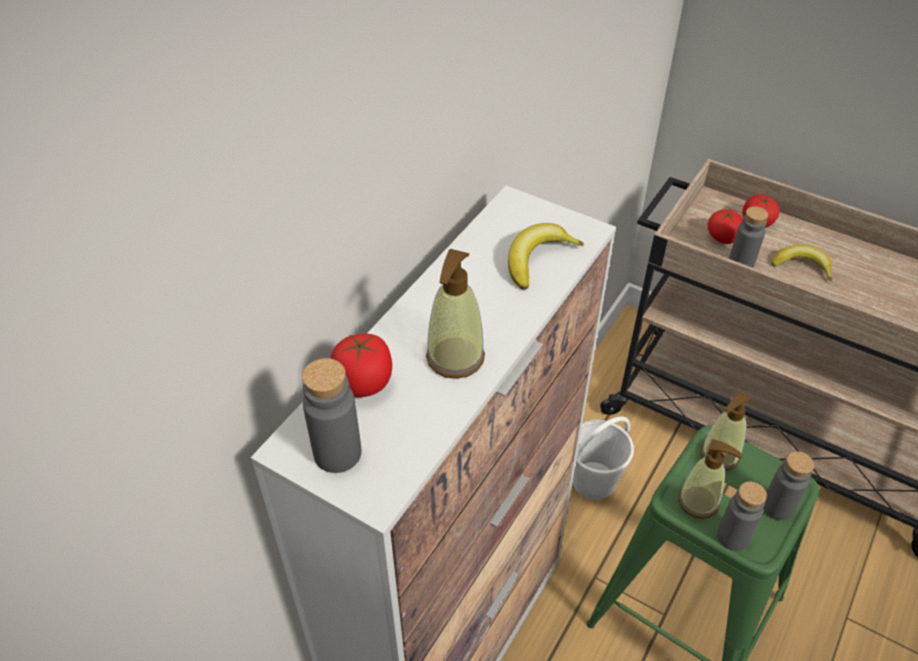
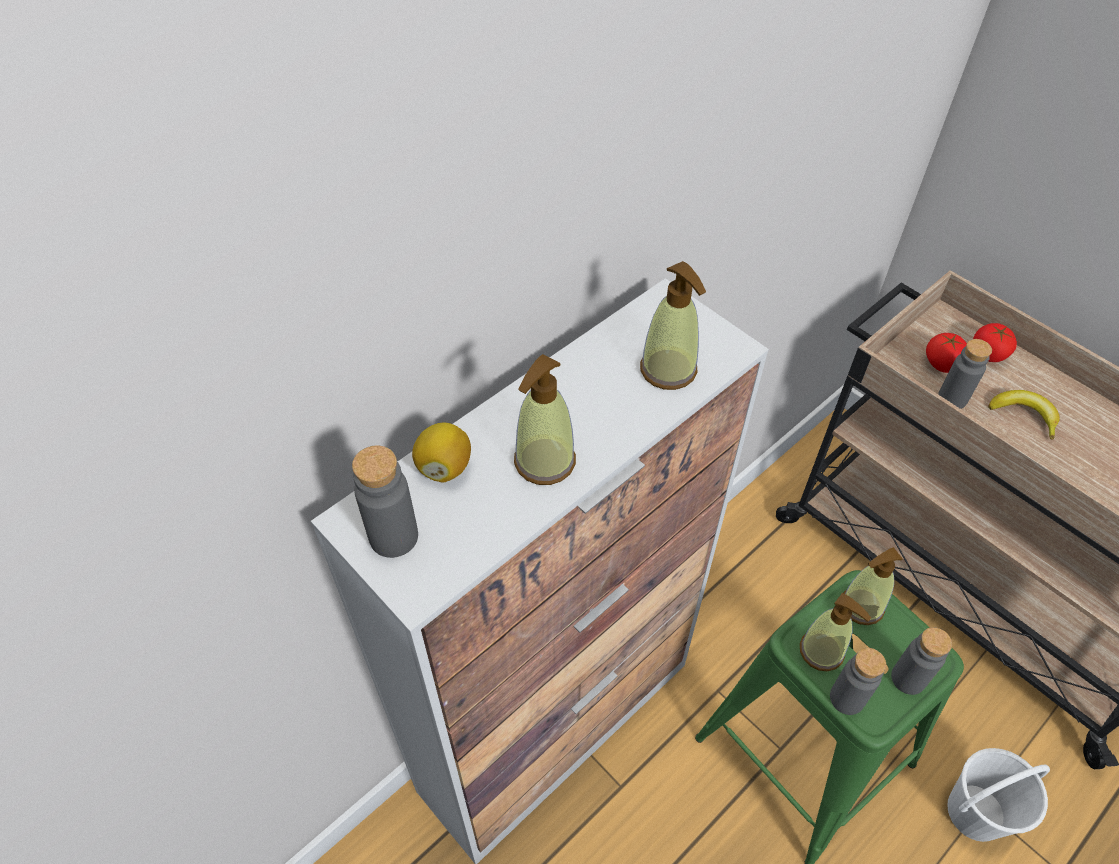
camera: 15 degrees right, 5 degrees up
(363, 382) = (444, 467): tomato -> lemon
(537, 259) = (668, 370): banana -> soap dispenser
(594, 480) = (747, 589): white bucket -> white bucket (976, 812)

